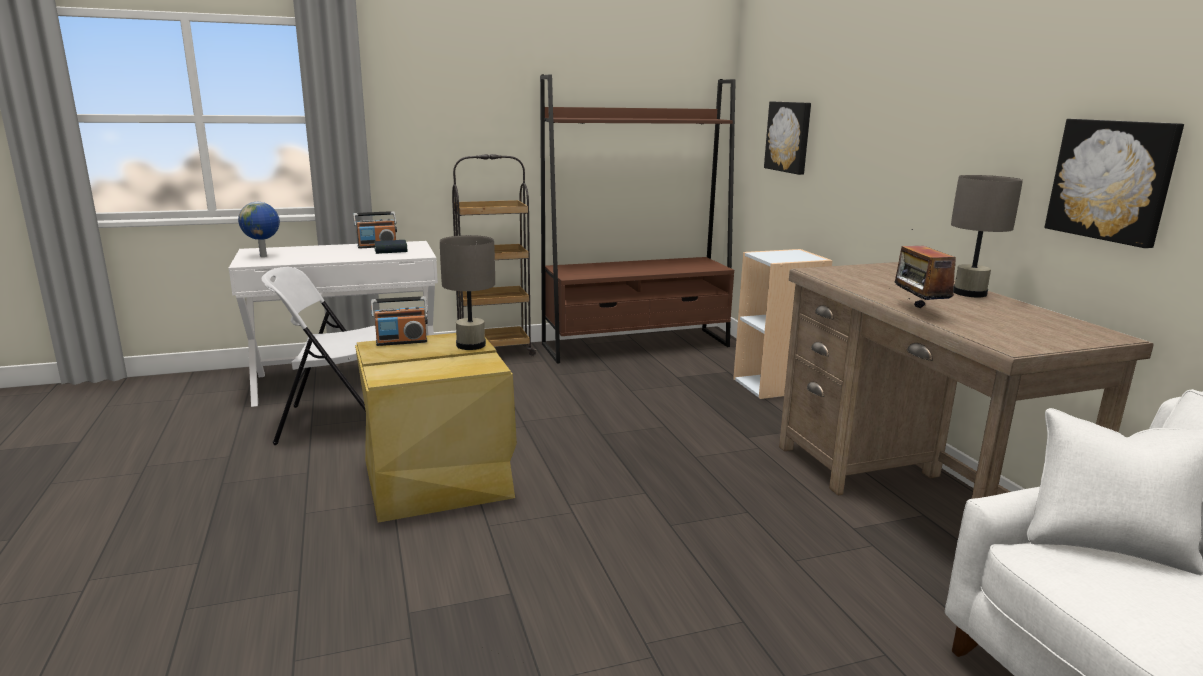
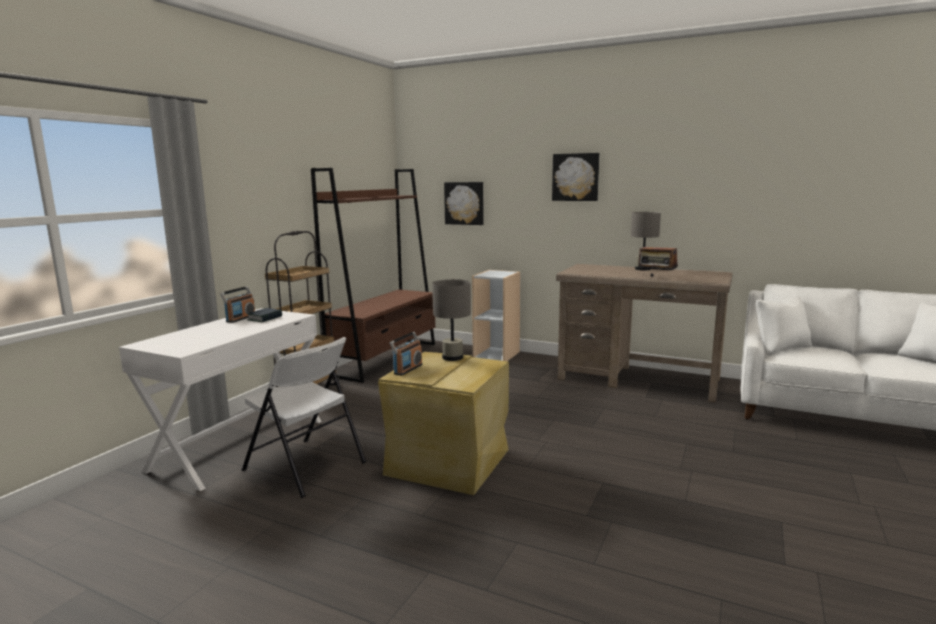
camera: 45 degrees left, 5 degrees down
(264, 256) = (175, 345): globe -> none
(339, 421) = (304, 466): white chair -> white chair turned 90 degrees counterclockwise
(1112, 180) = (697, 208): picture -> picture (575, 177)

